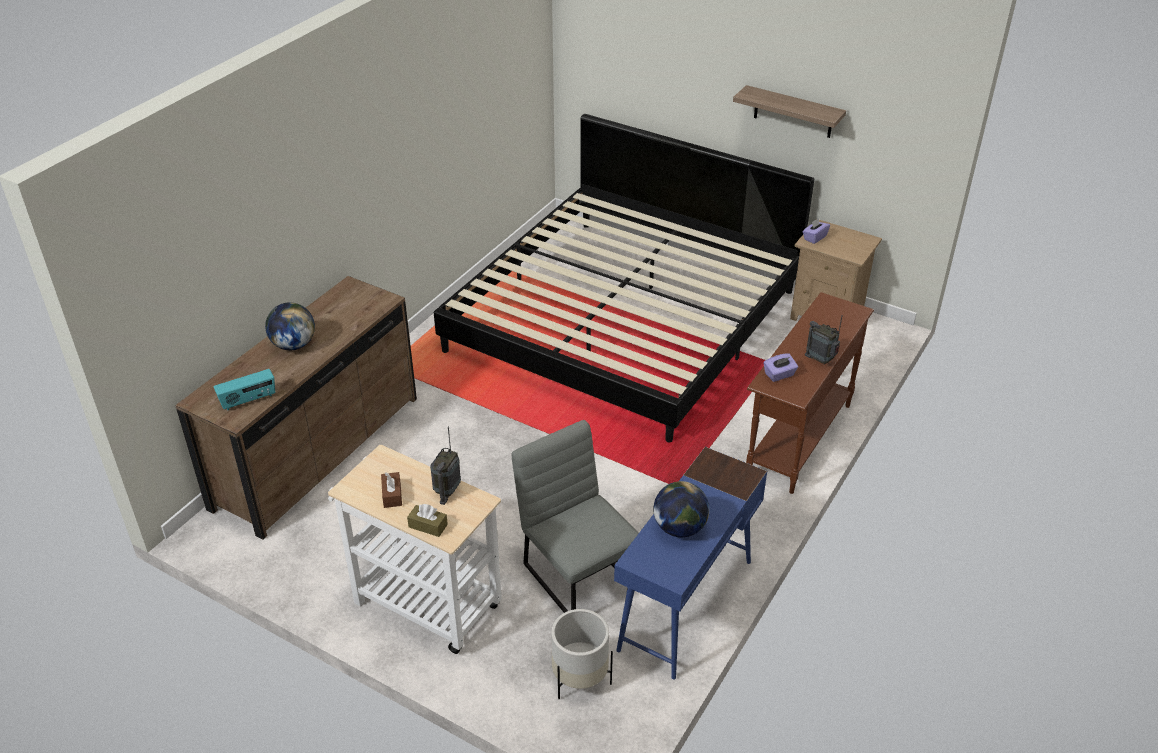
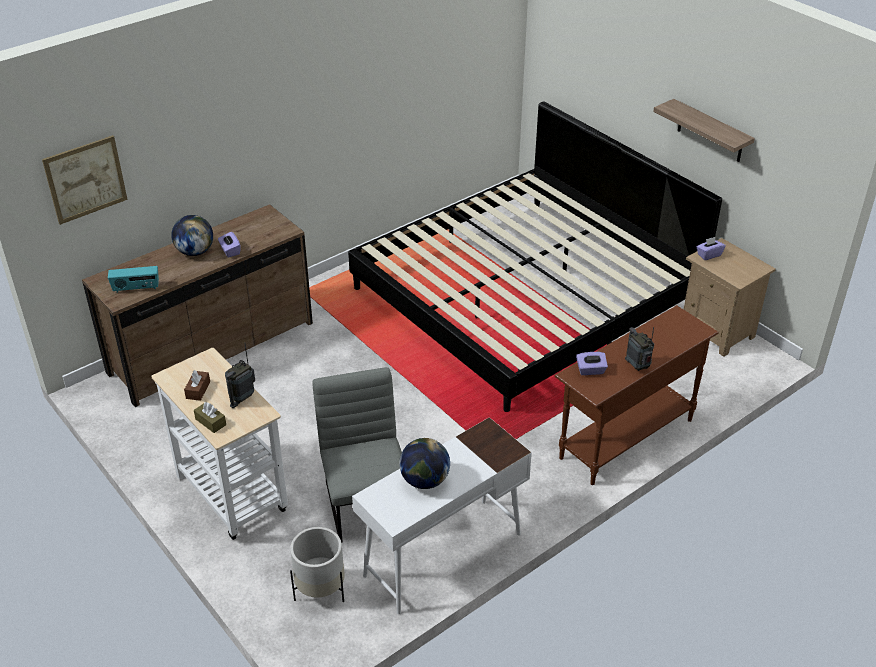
camera: 20 degrees right, 0 degrees up
(169, 284) = (85, 179): none -> picture
(333, 335) = (230, 251): none -> purple tissue box
(685, 605) = (442, 555): blue desk -> white desk

